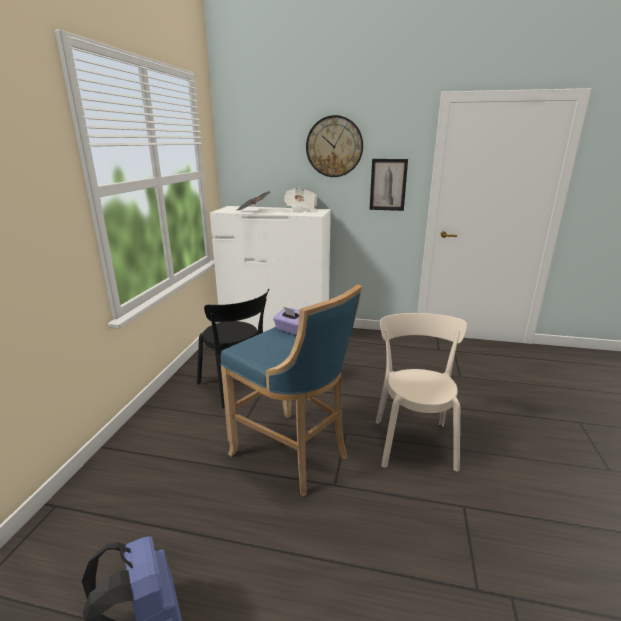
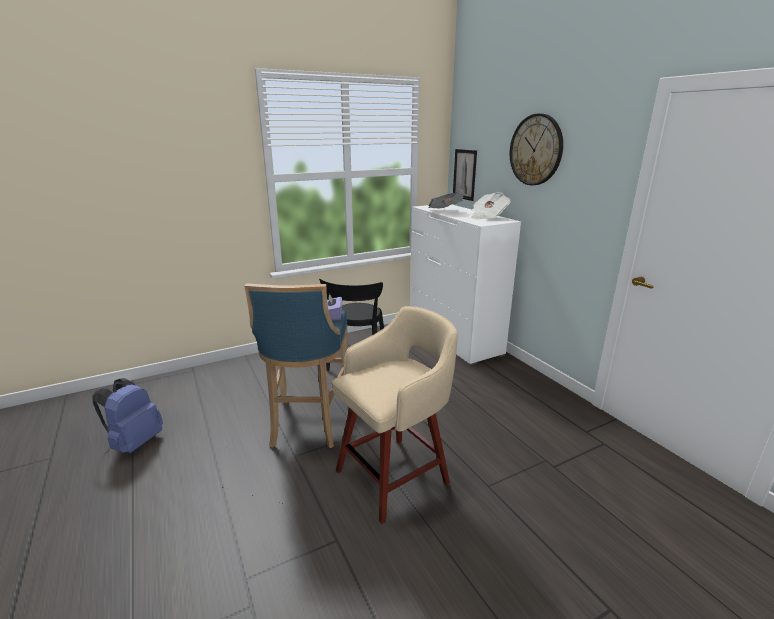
camera: 50 degrees right, 0 degrees up
(388, 185) = (583, 201): picture -> picture (464, 174)
(413, 441) = (395, 475): beige chair -> beige stool

